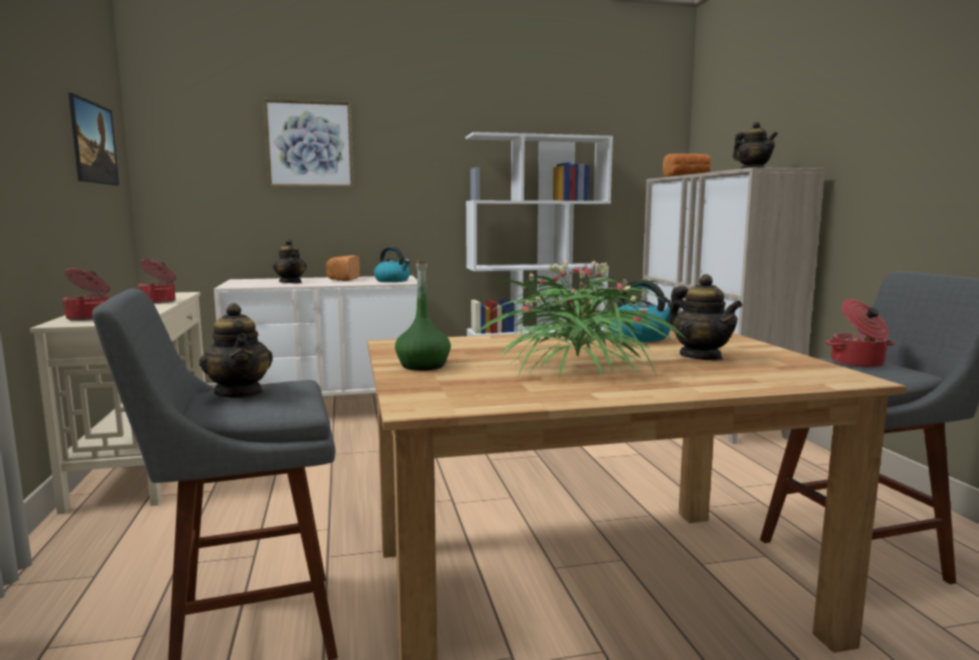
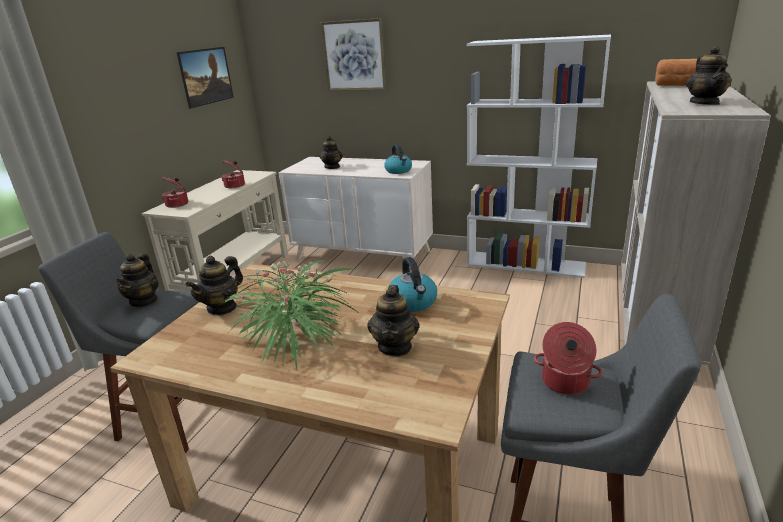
camera: 35 degrees right, 15 degrees up
(342, 279) = (372, 164): bread -> none
(423, 366) = (222, 308): green bottle -> teapot

